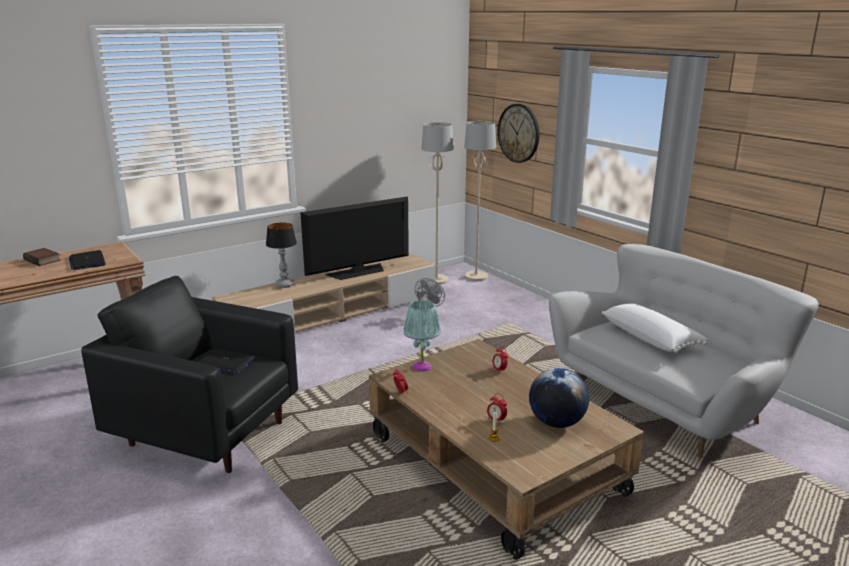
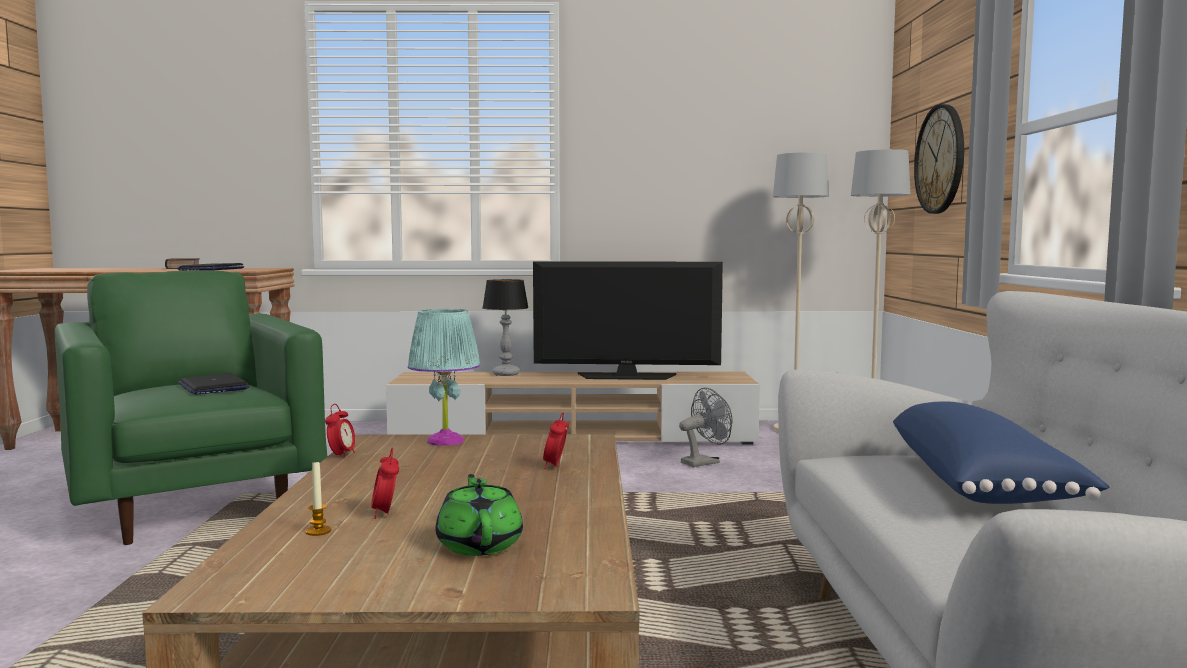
camera: 35 degrees right, 15 degrees down
(207, 433) = (194, 504): black armchair -> green armchair
(556, 423) = (479, 545): globe -> green teapot
(651, 338) = (982, 485): white pillow -> blue pillow

